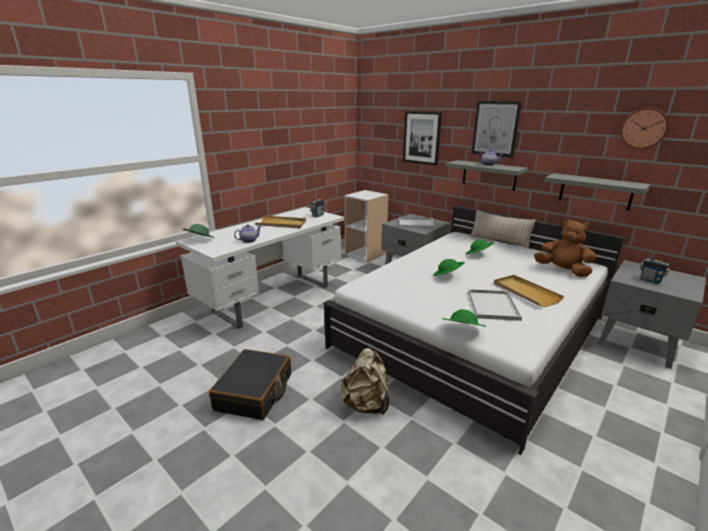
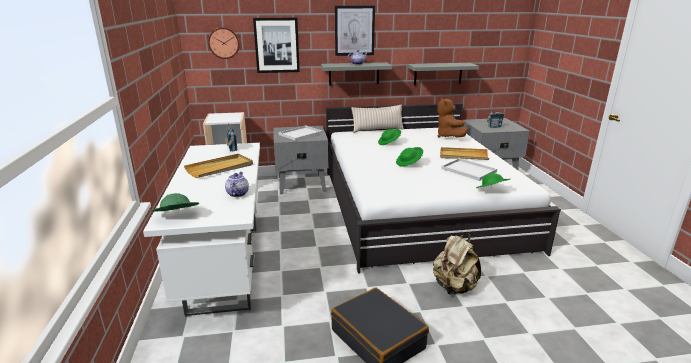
camera: 50 degrees left, 0 degrees up
(562, 271) = (448, 136): brown plush toy -> brown plush toy turned 90 degrees counterclockwise
(644, 128) = (462, 23): wall clock -> wall clock (224, 43)

